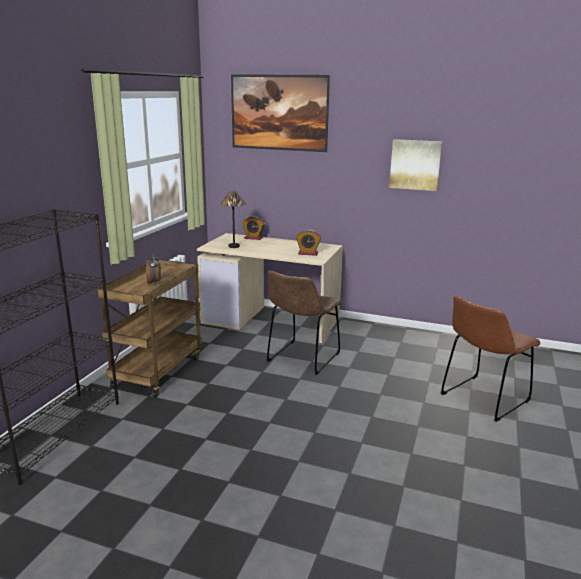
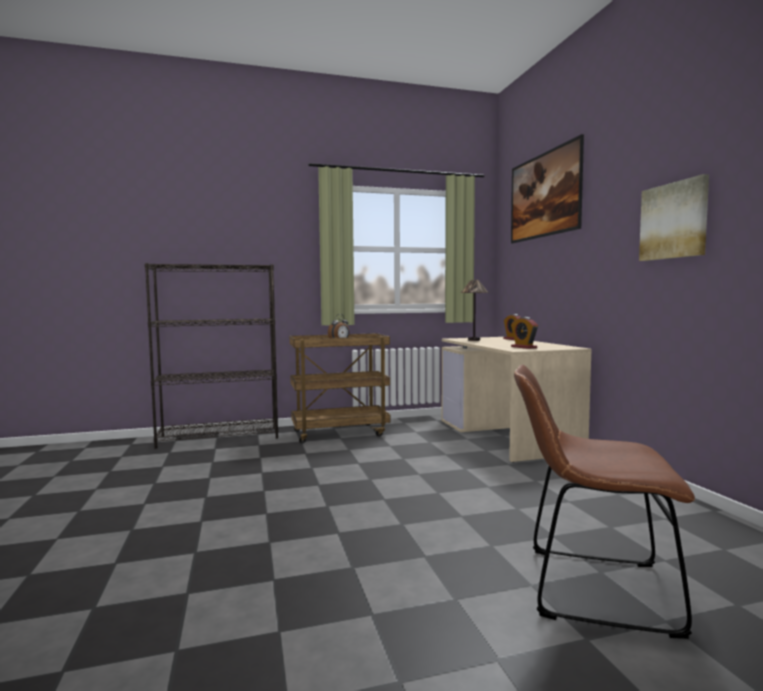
camera: 55 degrees right, 15 degrees down
(302, 359) = (460, 464): brown chair -> none

